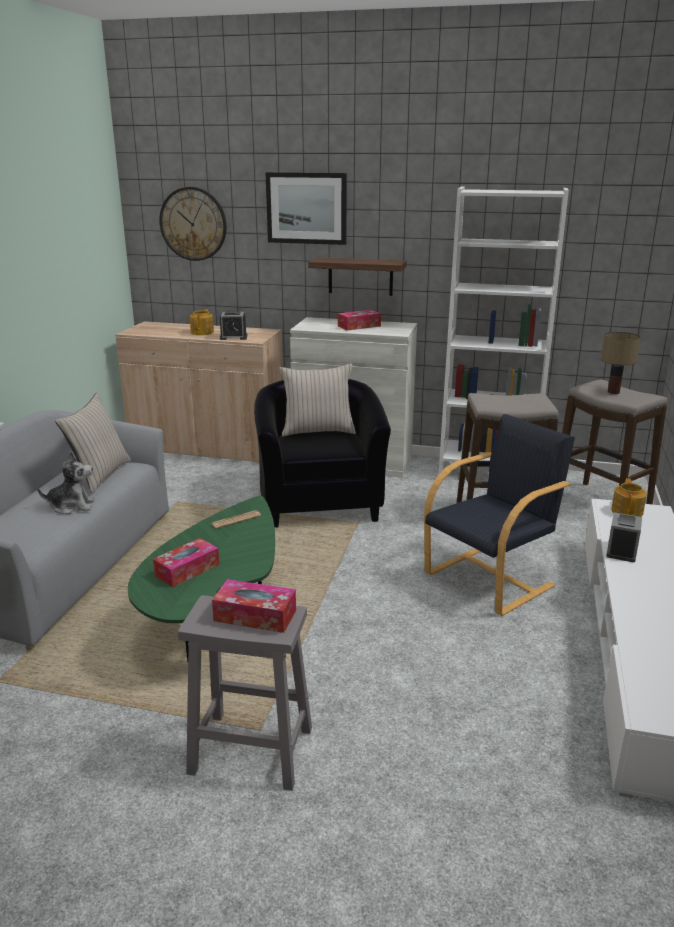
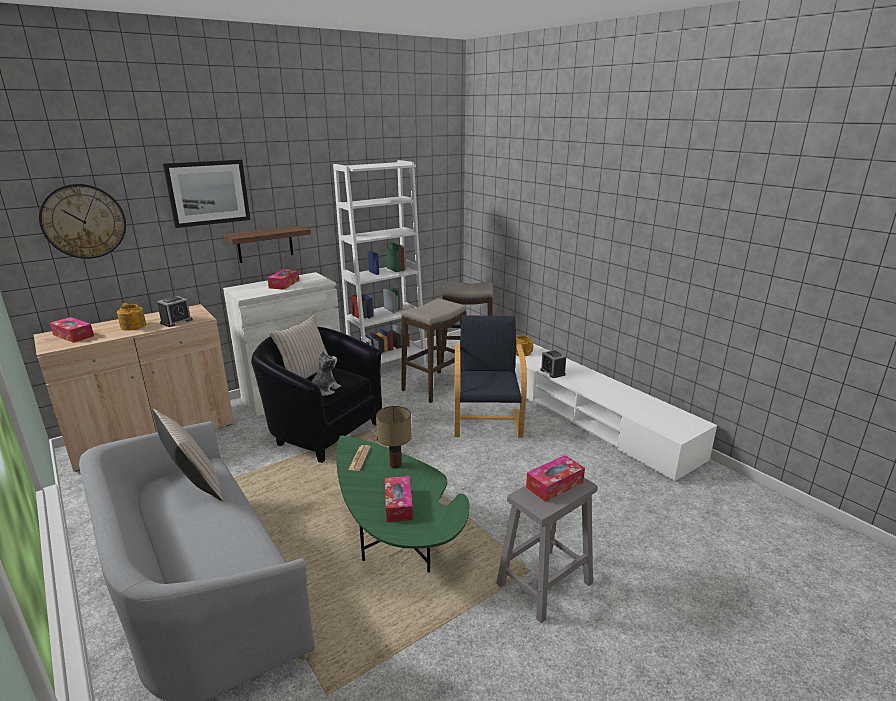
camera: 50 degrees left, 0 degrees up
(72, 506) = (226, 519): plush toy -> plush toy (324, 390)
(158, 328) = (73, 335): none -> tissue box
(612, 392) = (465, 287): table lamp -> table lamp (395, 465)

